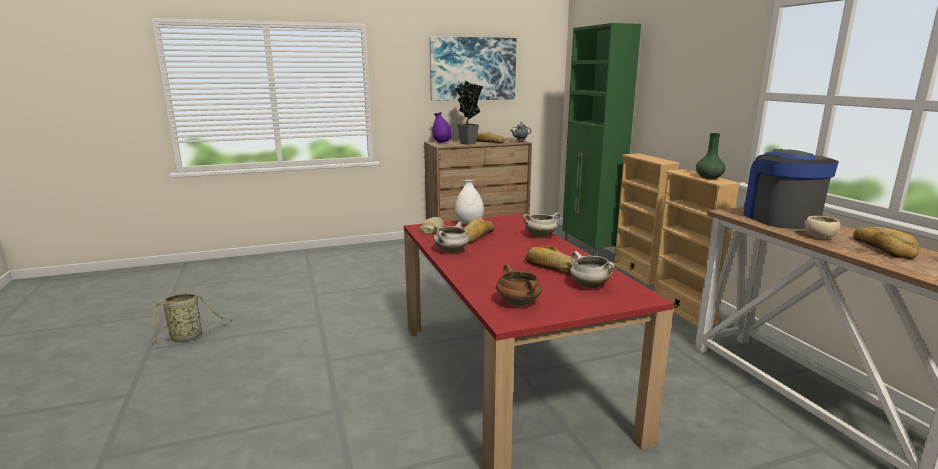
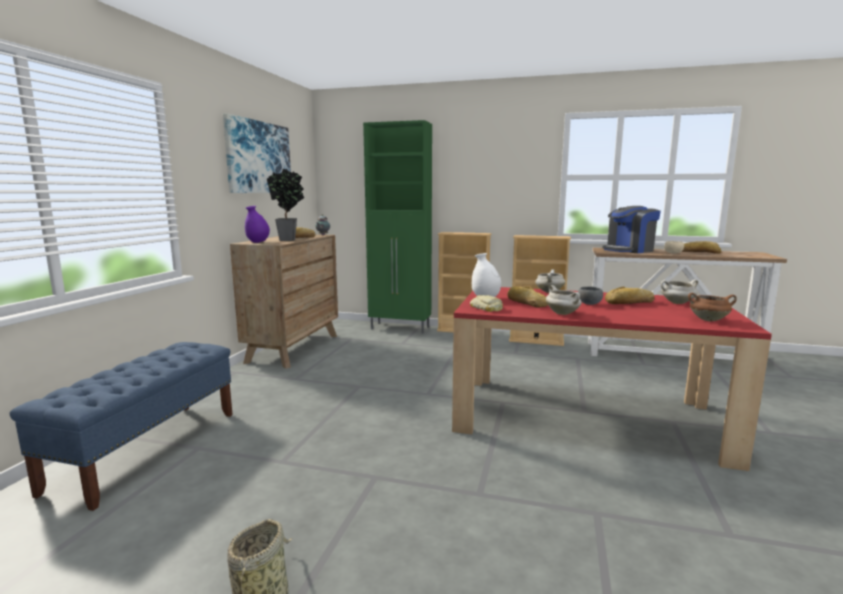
camera: 55 degrees left, 5 degrees down
(298, 263) = (148, 449): none -> blue bench
(512, 254) = (589, 303): none -> grey bowl
(708, 177) = (549, 236): green vase -> none
(780, 218) = (629, 250): coffee machine -> coffee machine turned 60 degrees counterclockwise

